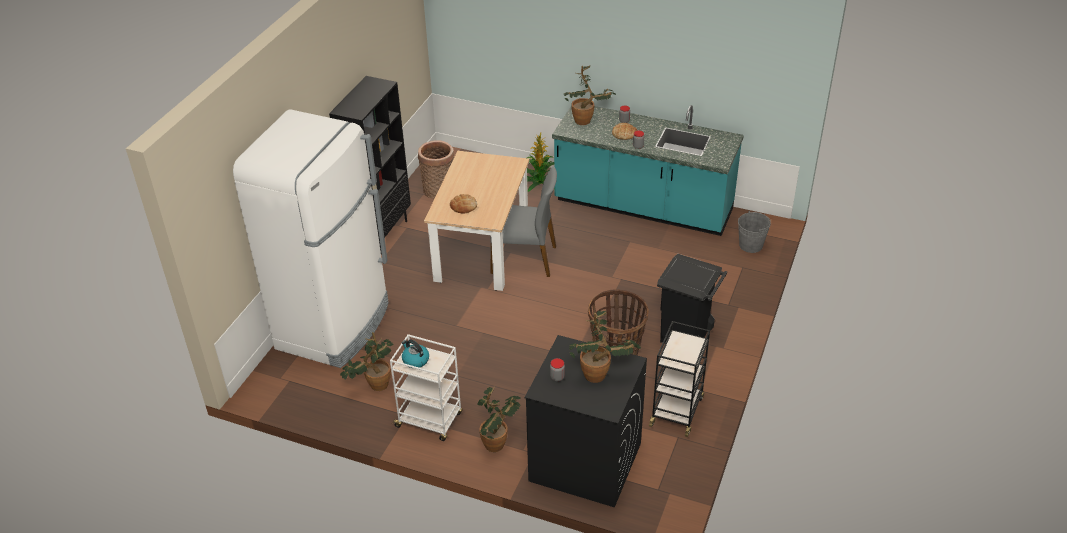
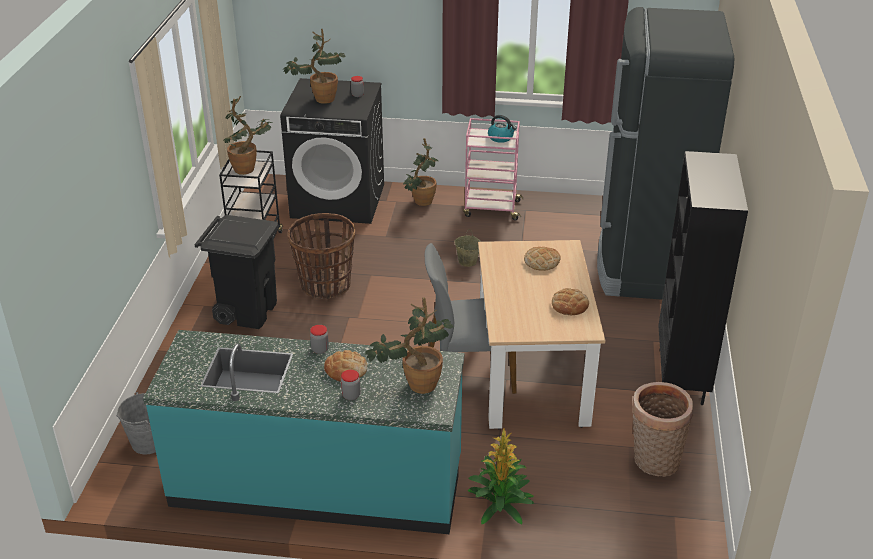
camera: 165 degrees right, 5 degrees down
(335, 326) = (644, 266): white fridge -> black fridge
(374, 385) = (561, 225): potted plant -> potted plant (249, 168)
(430, 420) = (491, 209): white cart -> pink cart
(465, 173) = (569, 305): none -> bread
(483, 357) = (467, 261): none -> beige bucket

